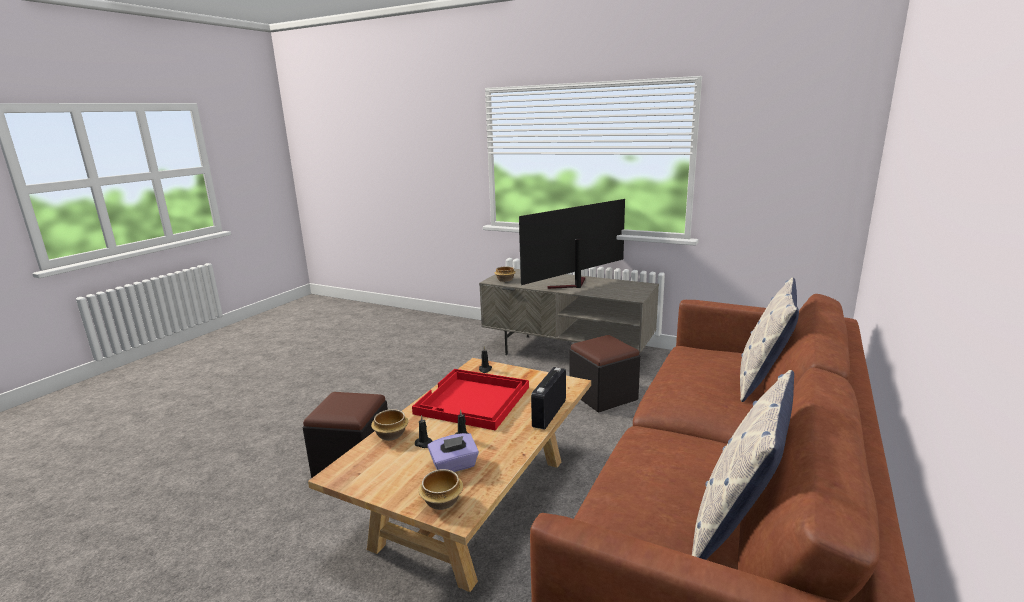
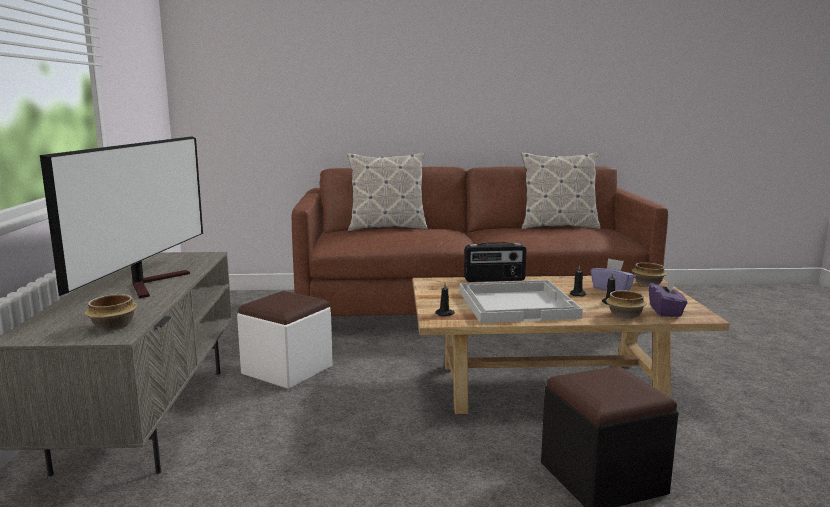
camera: 120 degrees left, 5 degrees down
(371, 462) = (666, 311): none -> purple tissue box
(473, 401) = (517, 304): red tray -> white tray
(571, 285) = (152, 283): television -> television turned 105 degrees counterclockwise
(603, 396) = (287, 370): black ottoman -> white ottoman

